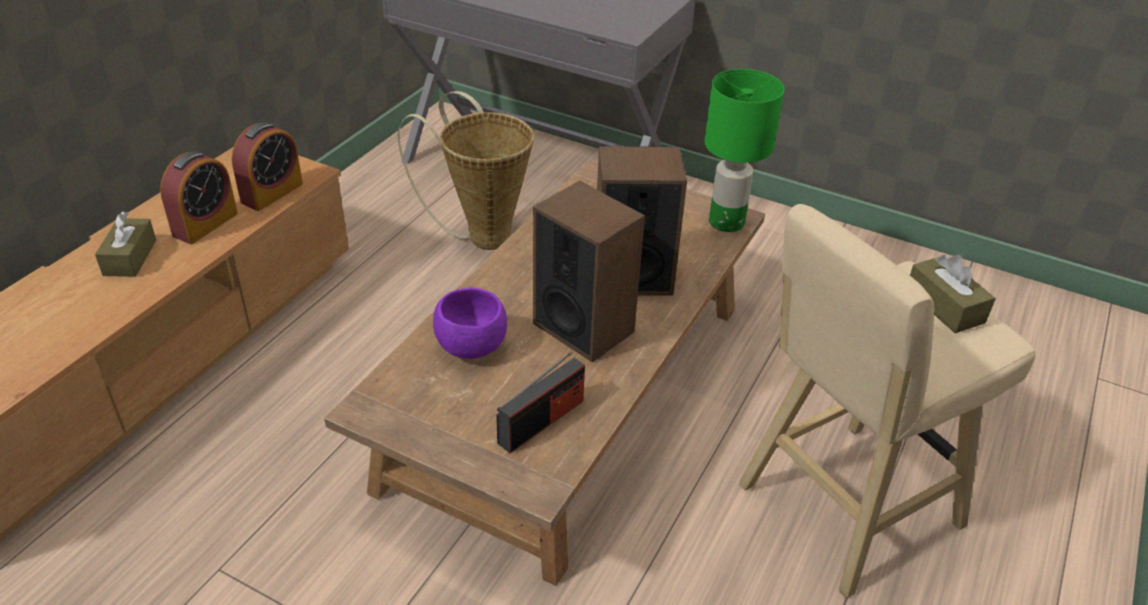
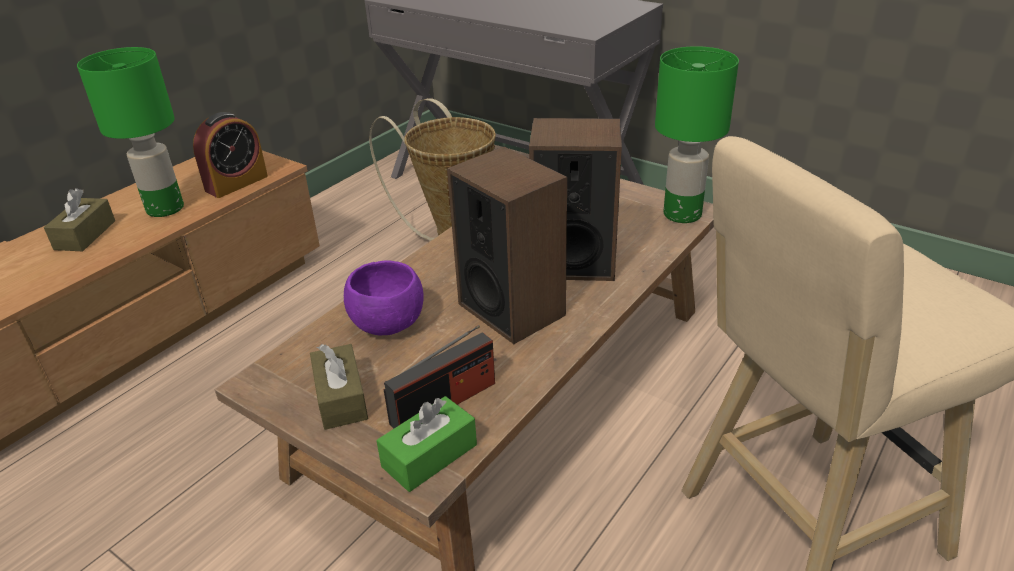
camera: 10 degrees right, 5 degrees down
(205, 224) = (165, 208): alarm clock -> green table lamp
(540, 470) = (429, 455): none -> green tissue box
(944, 306) = (923, 279): brown tissue box -> brown tissue box (341, 398)

